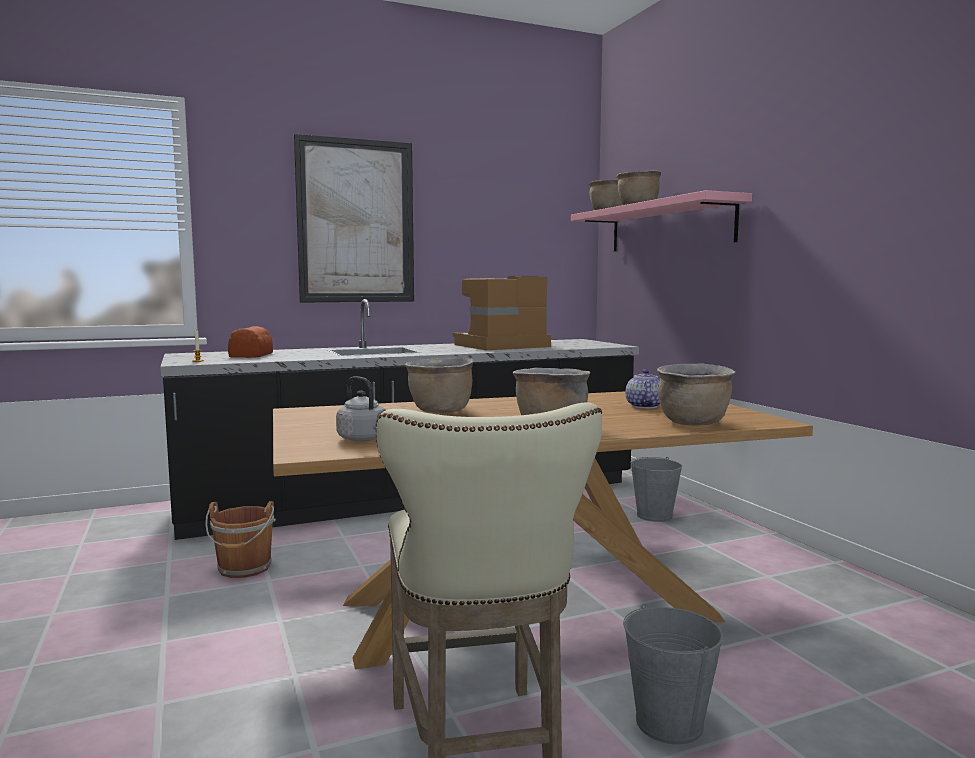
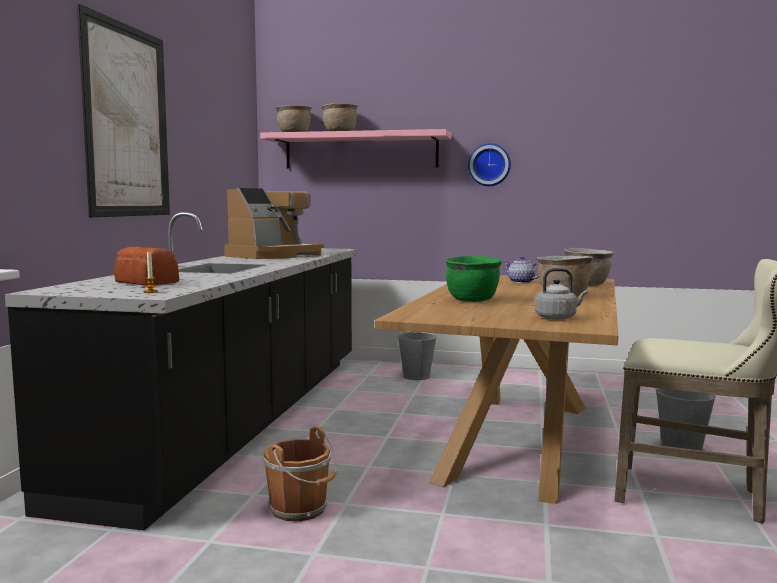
camera: 55 degrees left, 0 degrees up
(440, 411) = (472, 300): brown cooking pot -> green cooking pot
(500, 346) = (274, 255): coffee machine -> coffee machine turned 150 degrees counterclockwise
(792, 235) = (489, 165): none -> wall clock

